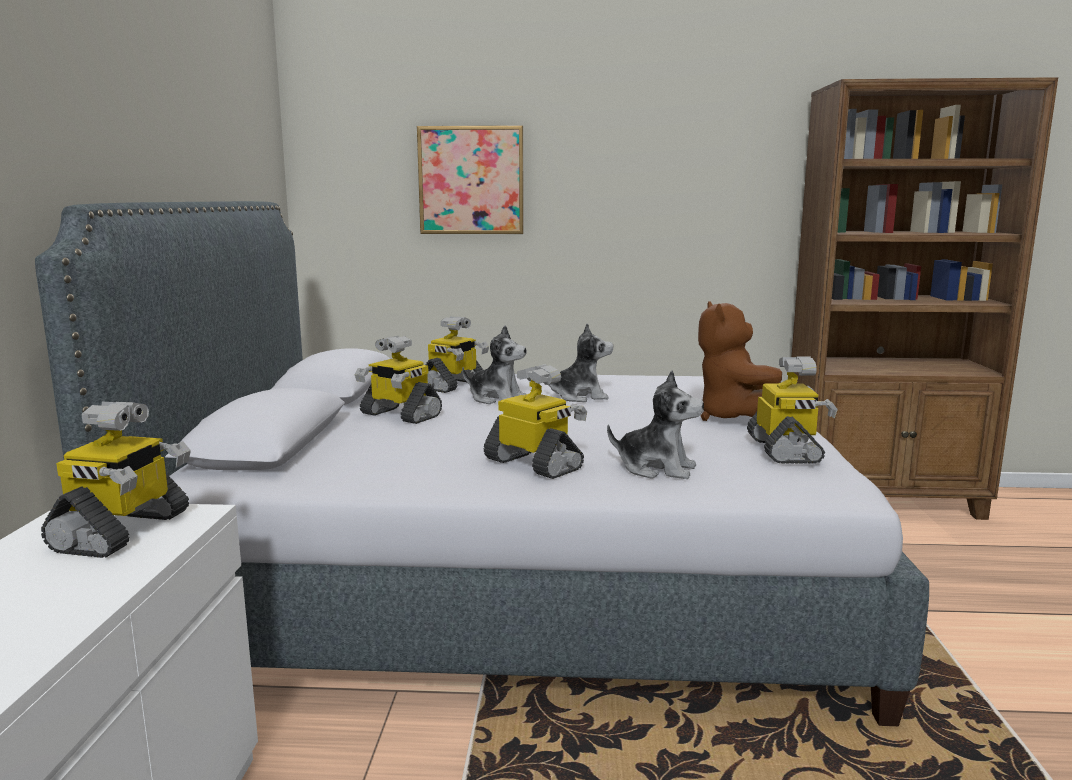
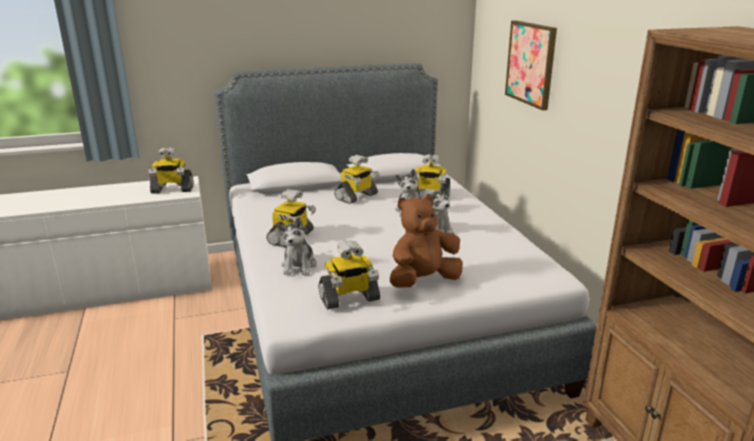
camera: 70 degrees right, 10 degrees up
(399, 415) = (356, 197): toy robot -> toy robot turned 150 degrees counterclockwise

